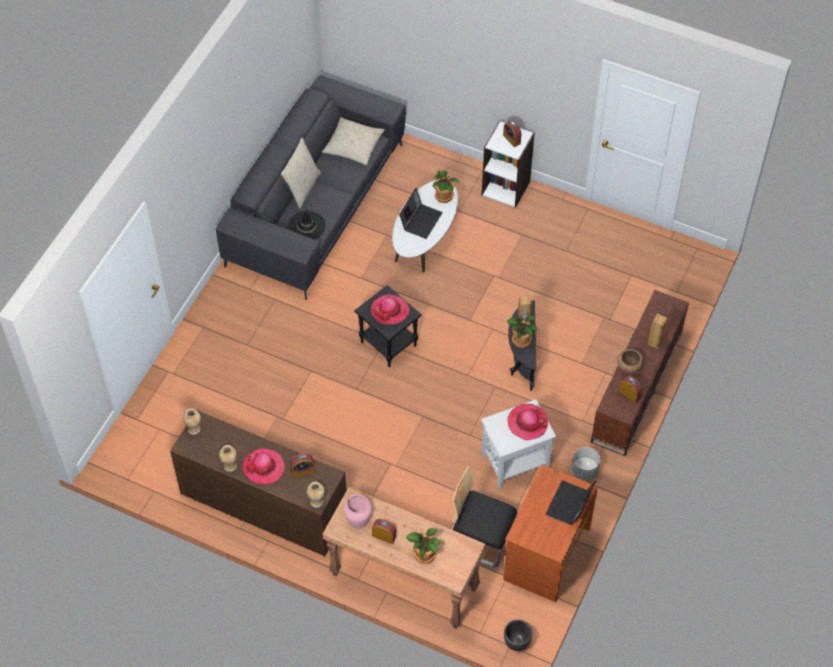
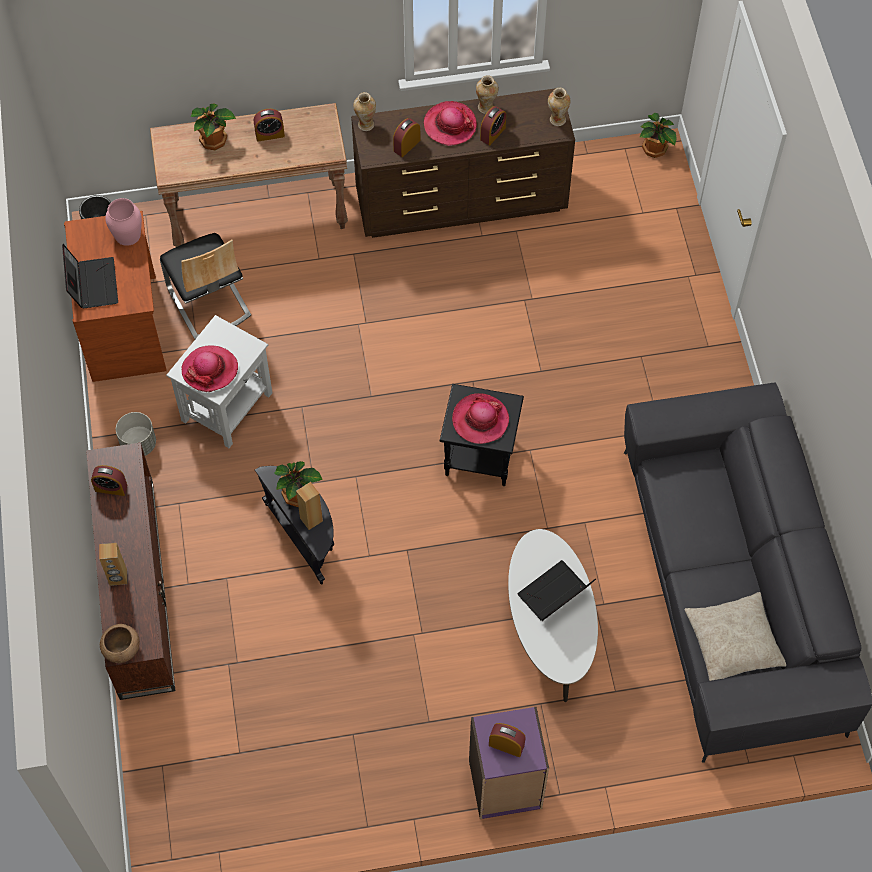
camera: 145 degrees right, 5 degrees up
(242, 445) = (492, 133): none -> alarm clock
(302, 188) = (739, 533): beige pillow -> none
(306, 226) = (683, 481): black hat -> none
(358, 519) = (309, 135): pink vase -> pink vase (127, 234)
(420, 220) = (554, 596): laptop -> laptop turned 60 degrees clockwise
(444, 196) = (553, 654): potted plant -> potted plant (654, 149)
(480, 539) = (208, 302): chair -> chair turned 75 degrees clockwise
(506, 188) = (505, 785): white bookcase -> purple bookcase
(629, 366) = (133, 525): brown bowl -> brown bowl (121, 649)

